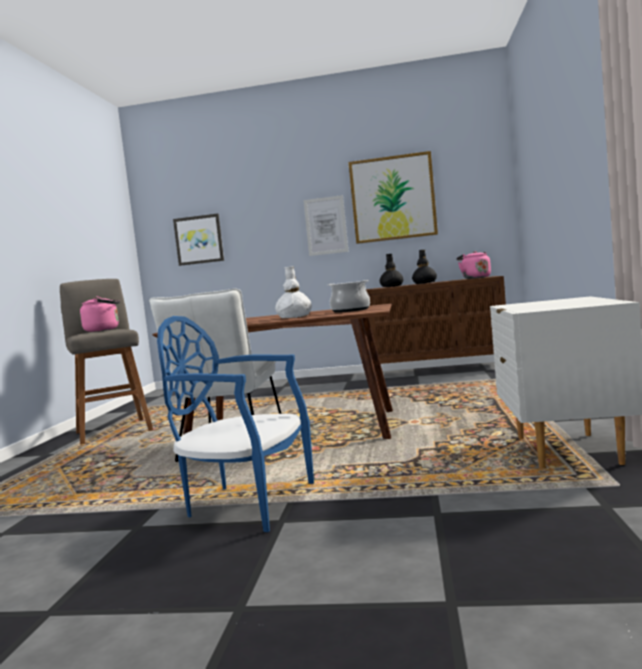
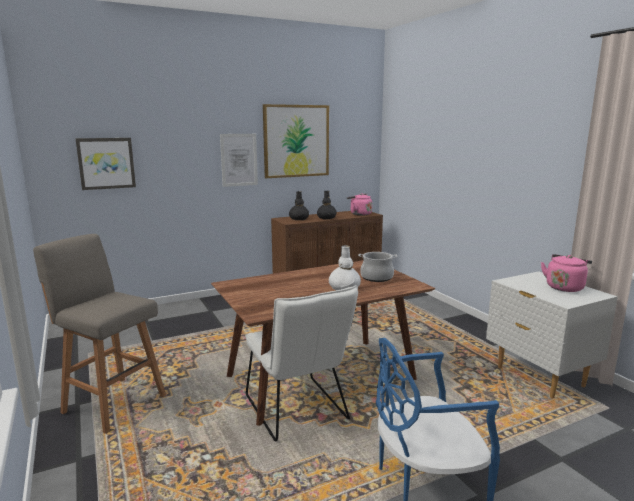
camera: 35 degrees left, 10 degrees up
(104, 330) = (111, 301): pink kettle -> pink kettle (564, 287)

